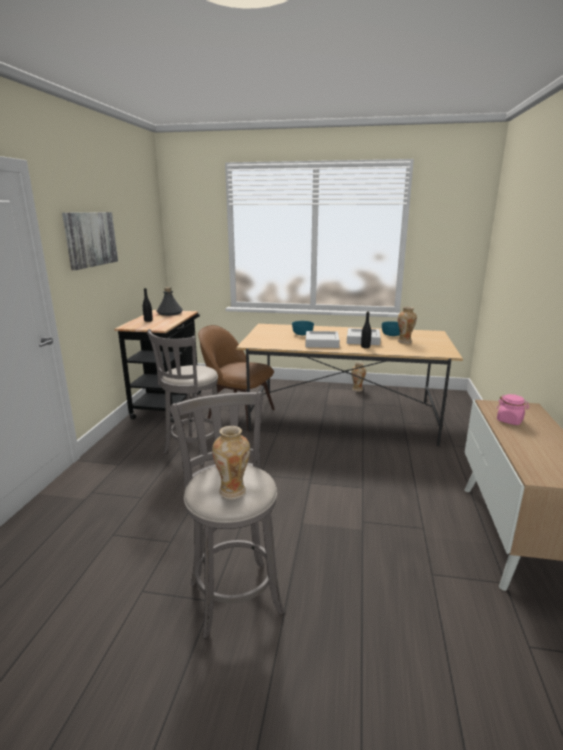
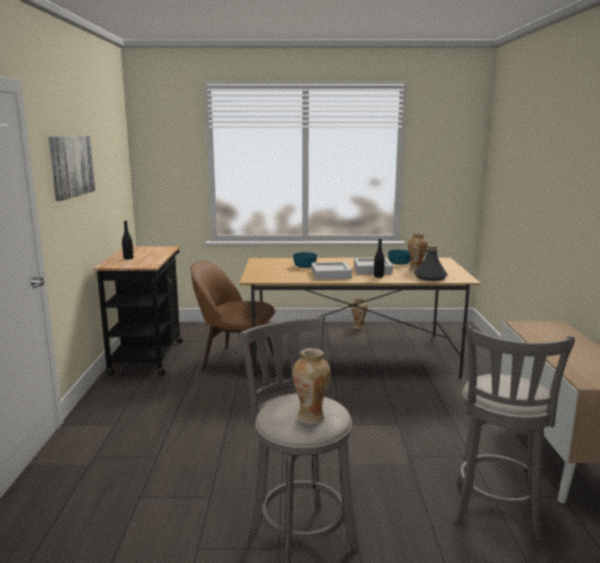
camera: 10 degrees left, 5 degrees down
(169, 313) = (147, 249): grey bottle -> grey bottle (430, 277)
(193, 451) = (198, 403): grey stool -> grey stool (496, 513)
(509, 420) = (544, 337): pink jar -> none

